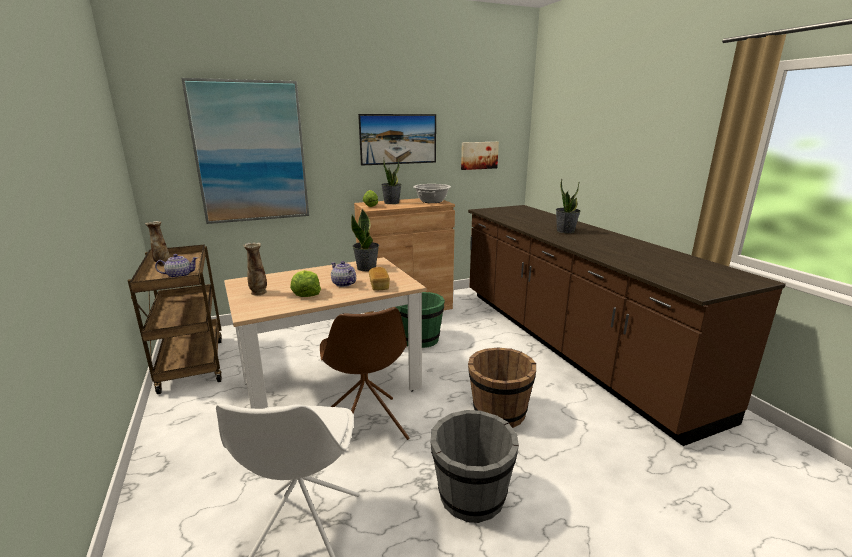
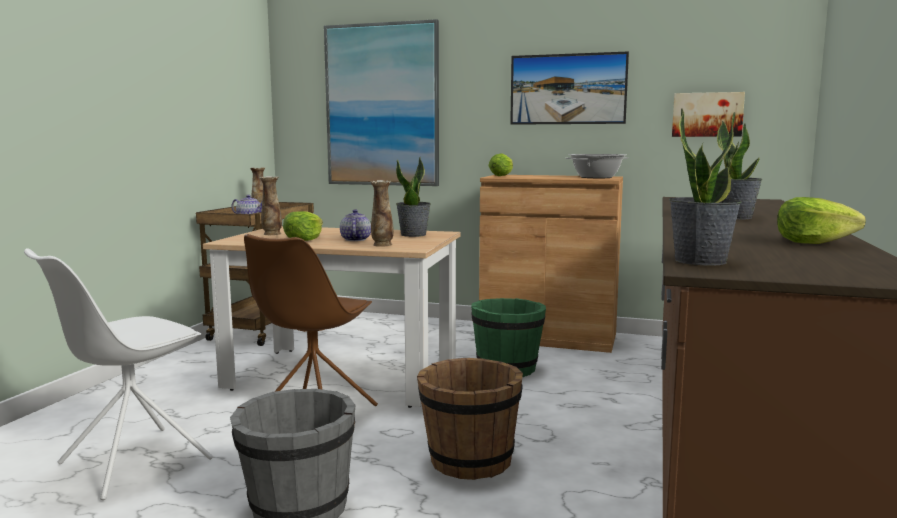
camera: 40 degrees right, 10 degrees down
(379, 286) = (382, 245): bread -> vase
(391, 203) = (538, 176): potted plant -> potted plant (700, 261)
(655, 252) = (812, 242): none -> lettuce

